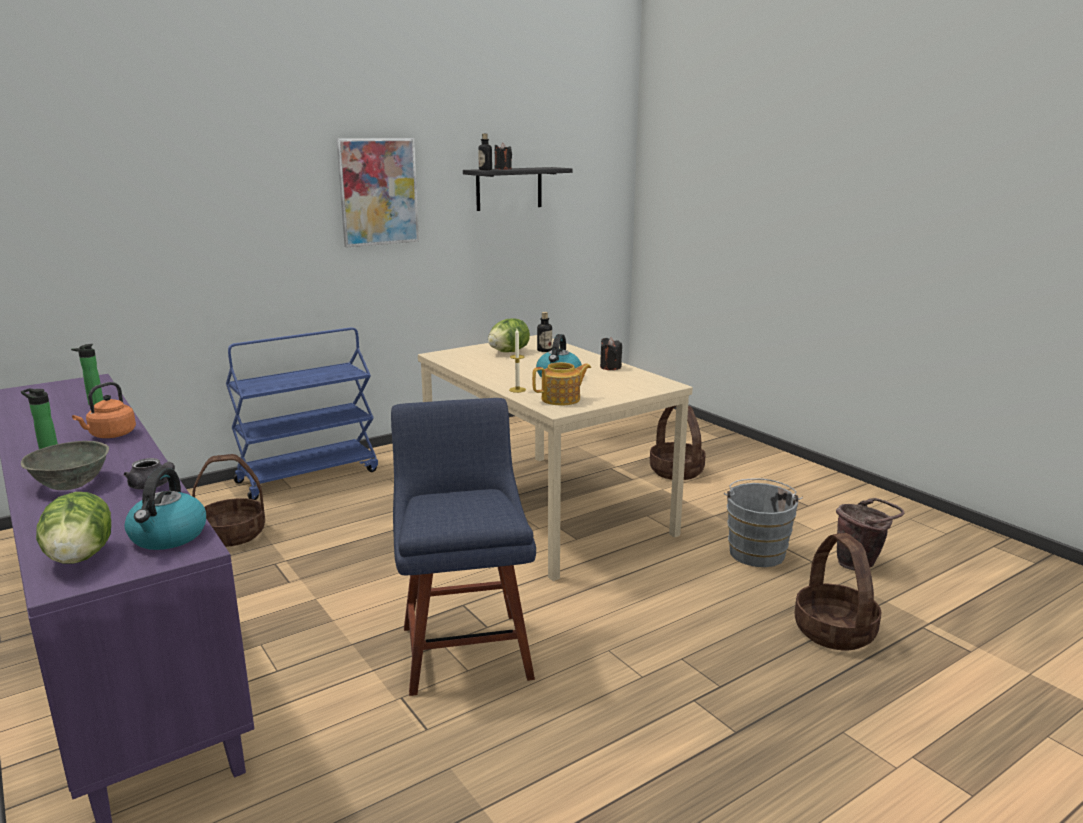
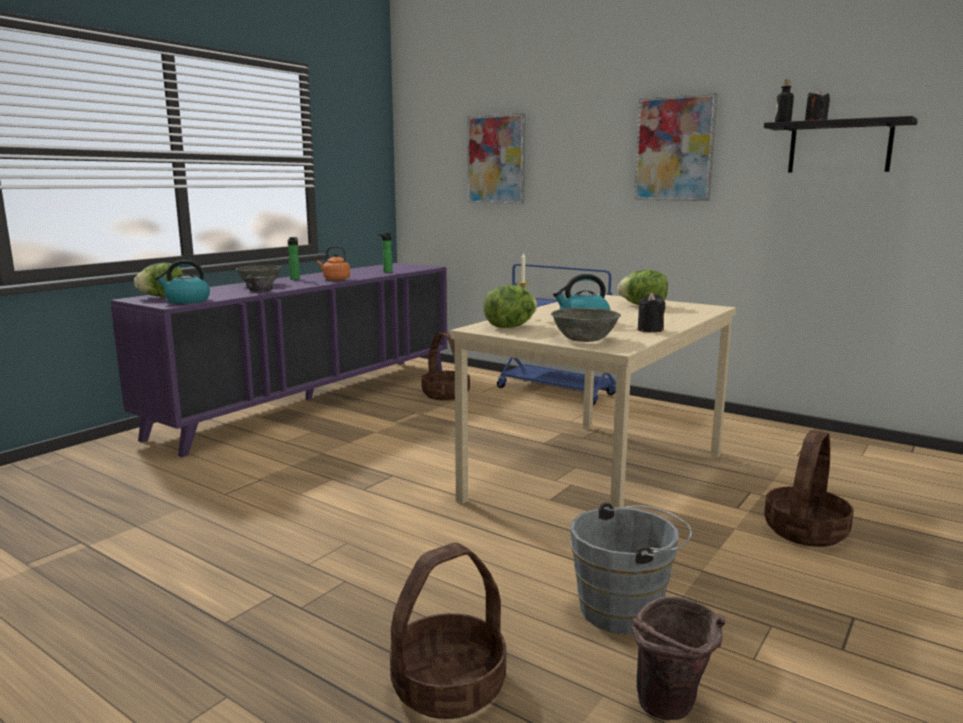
camera: 70 degrees right, 5 degrees down
(140, 211) = (496, 159): none -> picture
(465, 647) = (331, 486): blue chair -> none
(544, 350) = (672, 312): bottle -> none
(562, 399) = (510, 327): teapot -> lettuce
(630, 387) = (584, 339): none -> grey bowl

